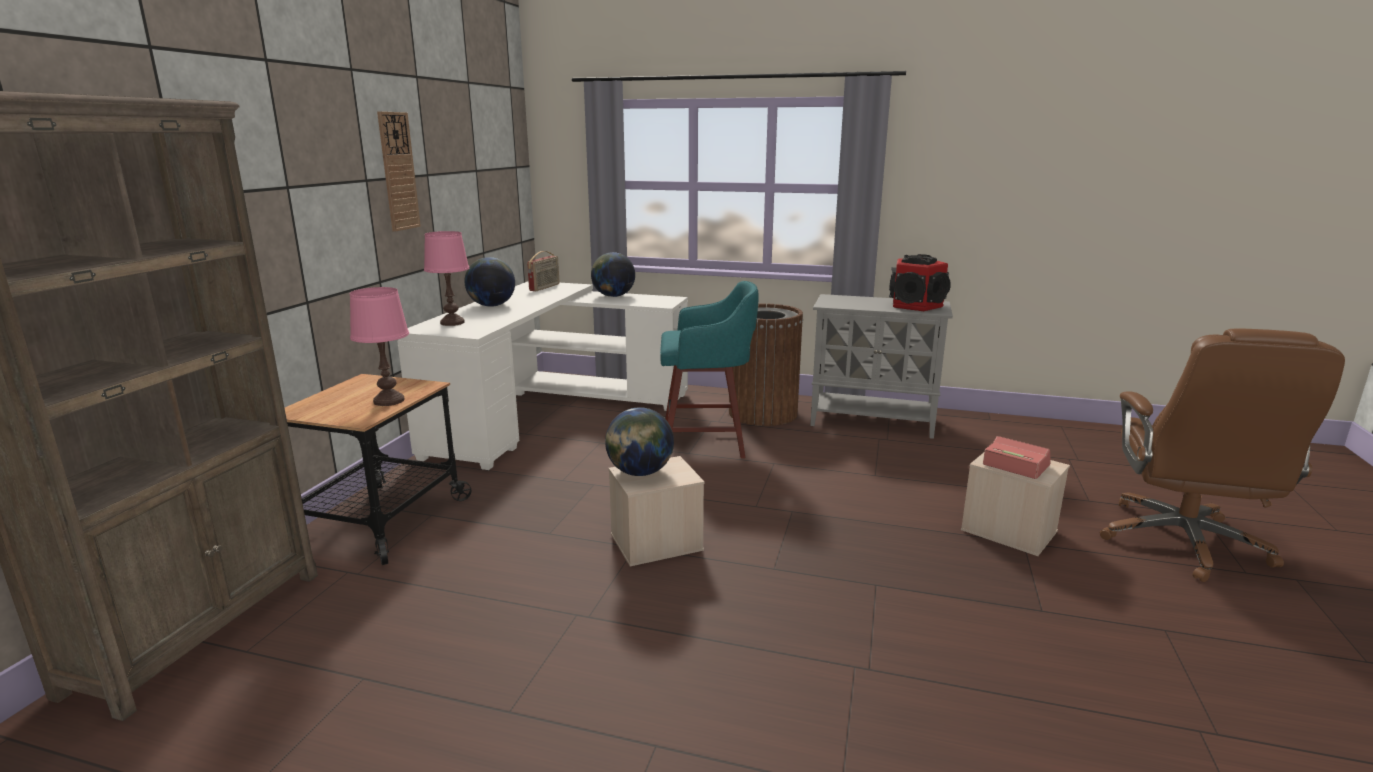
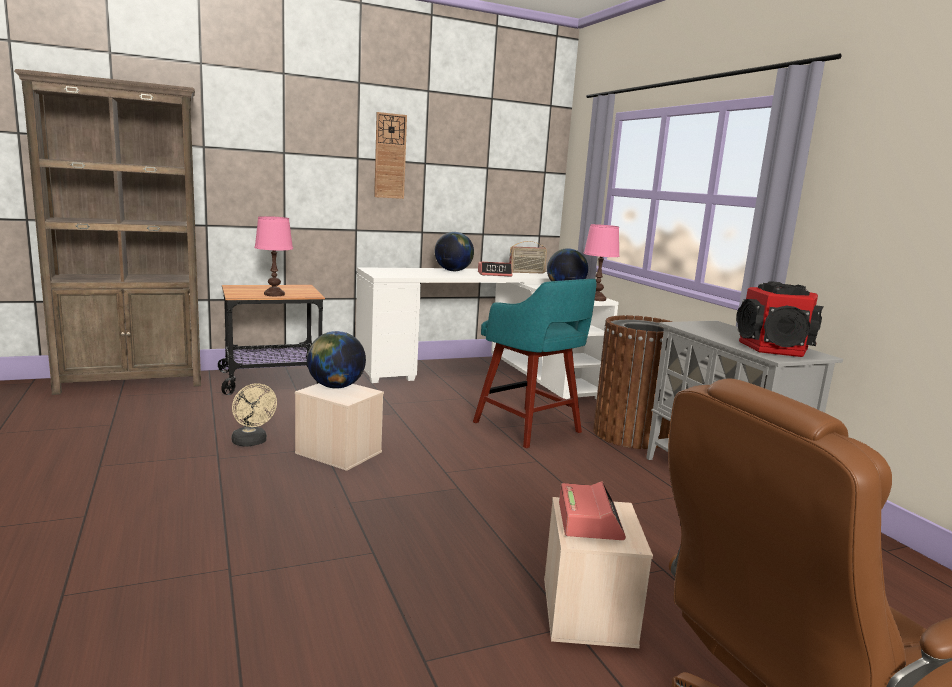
camera: 50 degrees right, 5 degrees down
(452, 323) = (397, 270): pink table lamp -> pink table lamp (596, 299)
(536, 298) = (494, 274): none -> alarm clock
(568, 584) = (252, 442): none -> beige fan

